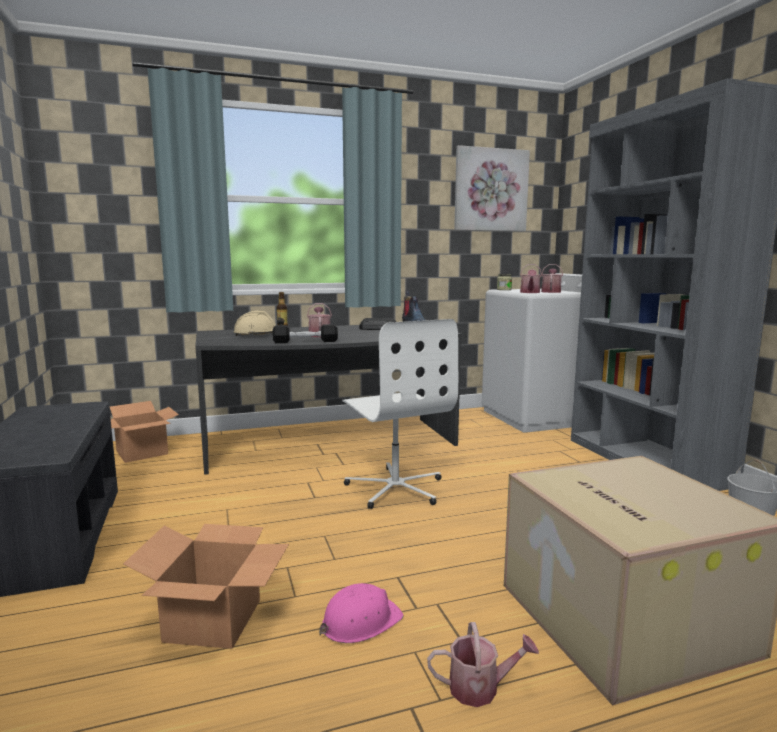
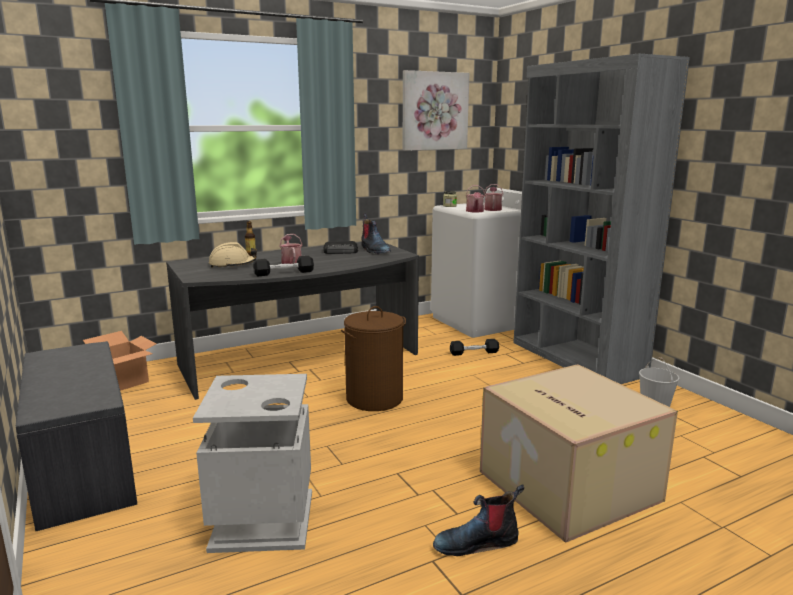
camera: 10 degrees left, 5 degrees up
(213, 619) = (262, 520): cardboard box -> grey trash can
(360, 622) = (378, 509): pink hard hat -> none
(396, 488) = (374, 399): white office chair -> brown laundry basket
(480, 688) = (477, 542): watering can -> boot
(522, 448) = (474, 353): none -> black dumbbell

